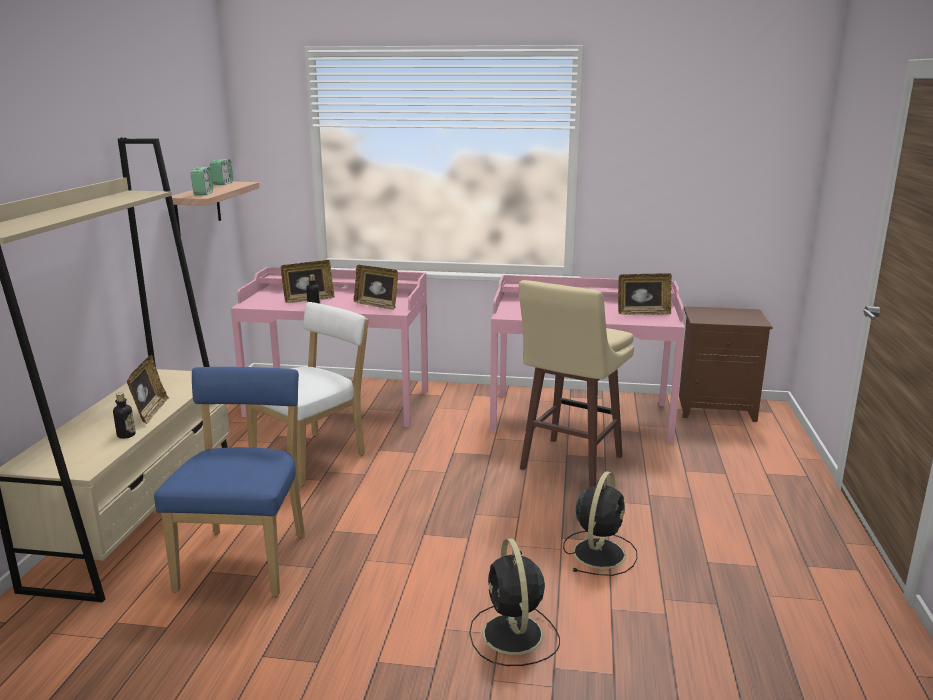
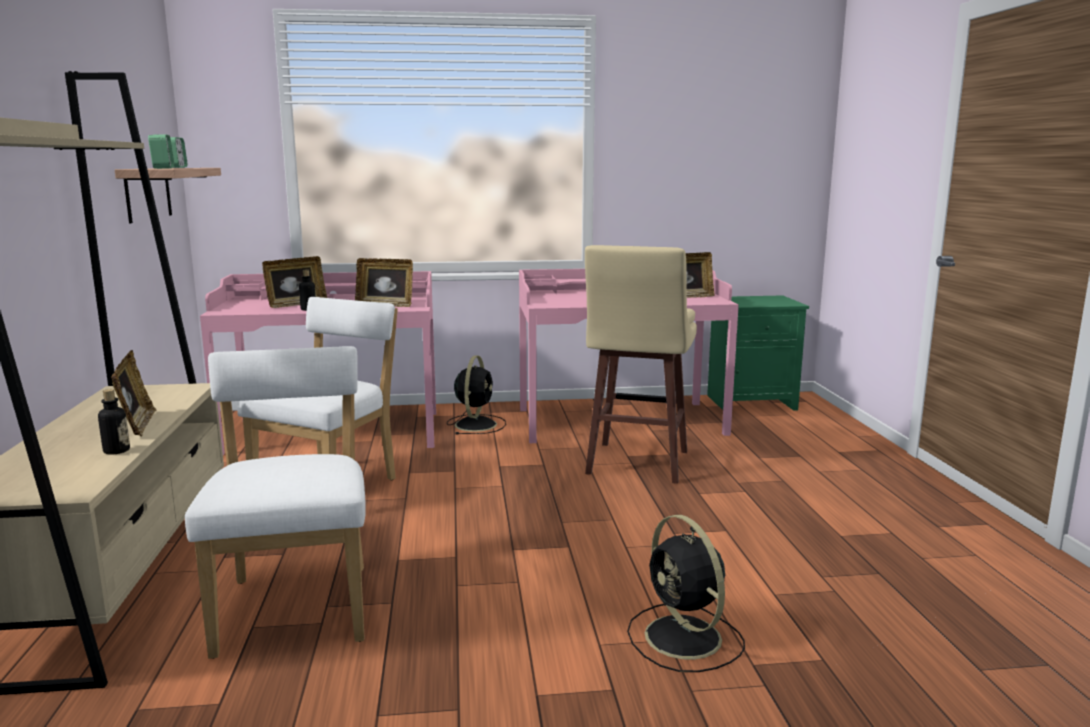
camera: 15 degrees left, 5 degrees down
(246, 558) = (297, 604): blue chair -> white chair
(599, 552) = (724, 541): black fan -> black fan (476, 424)
(716, 408) = (751, 402): brown nightstand -> green nightstand

